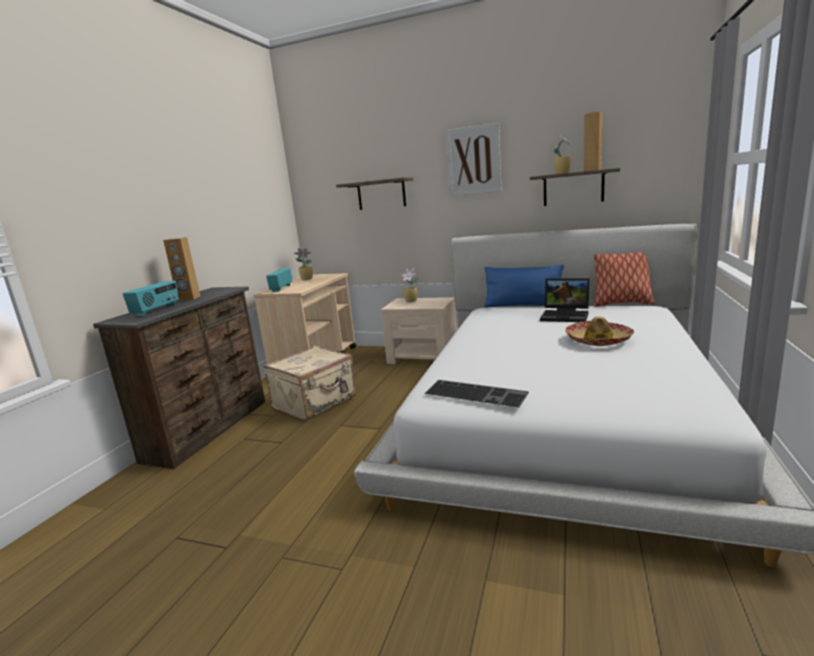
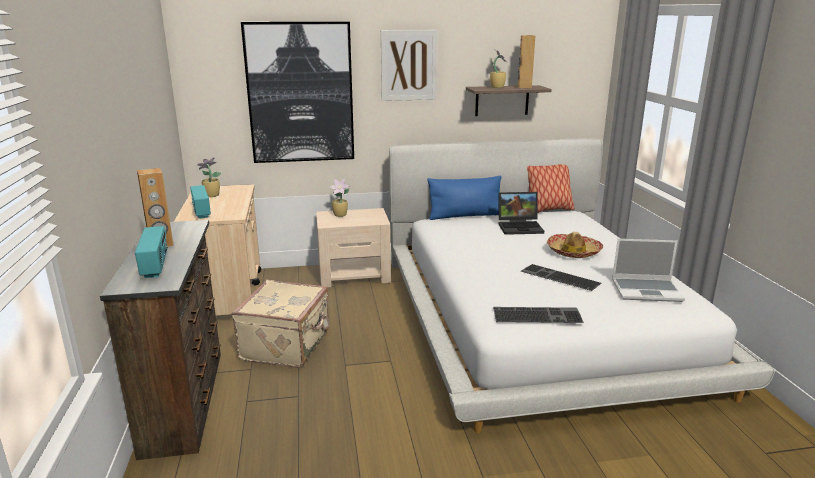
camera: 30 degrees left, 5 degrees up
(381, 194) = (300, 93): shelf -> picture
(547, 362) = (558, 277): none -> keyboard
(647, 385) = (647, 290): none -> laptop

